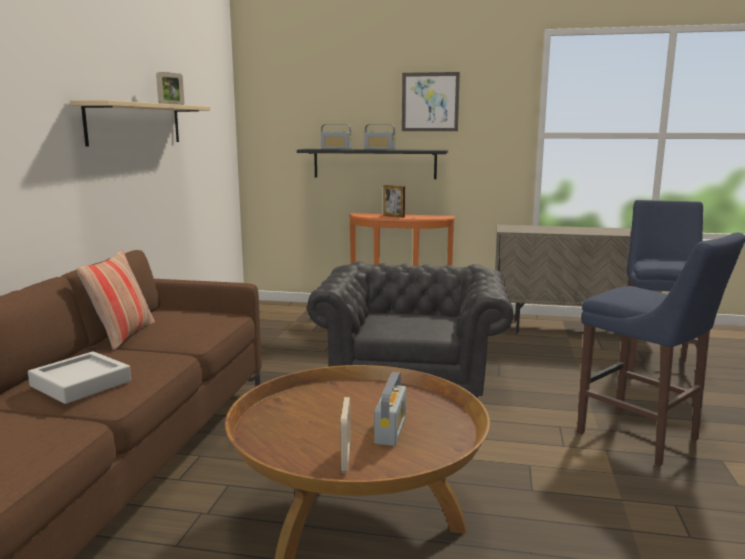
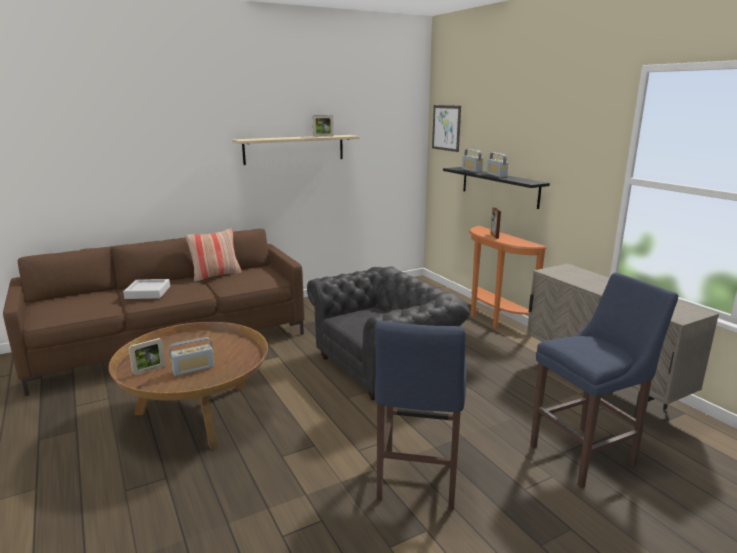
camera: 50 degrees right, 5 degrees up
(430, 102) = (540, 136): picture -> picture (446, 128)

